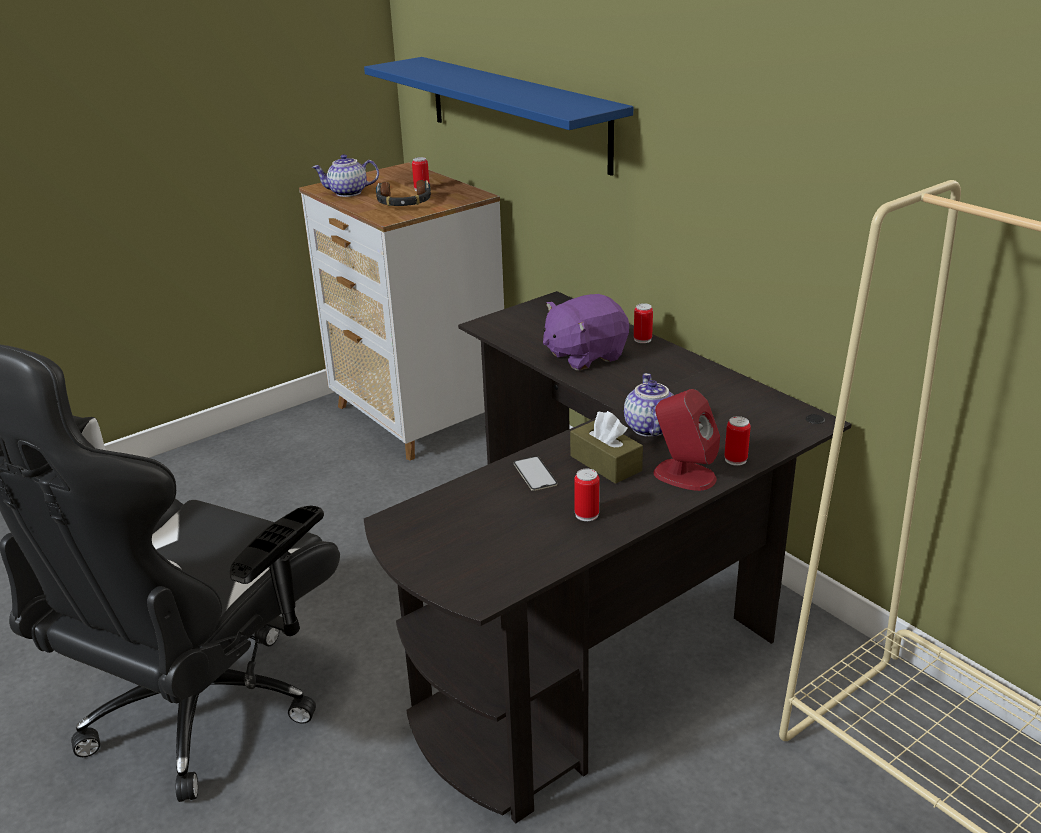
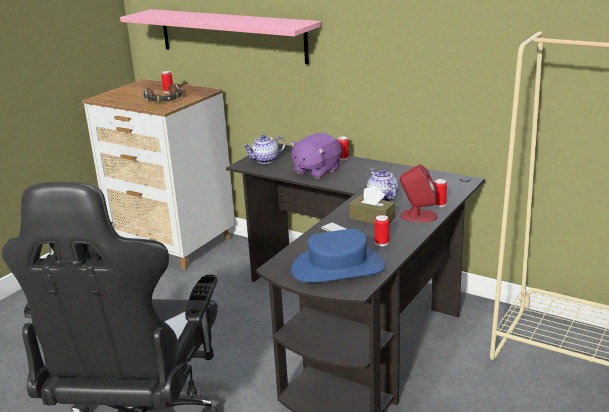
camera: 20 degrees left, 5 degrees down
(348, 193) = (120, 99): teapot -> teapot (265, 160)
(483, 547) = (338, 268): none -> blue hat
(516, 112) = (231, 35): blue shelf -> pink shelf

